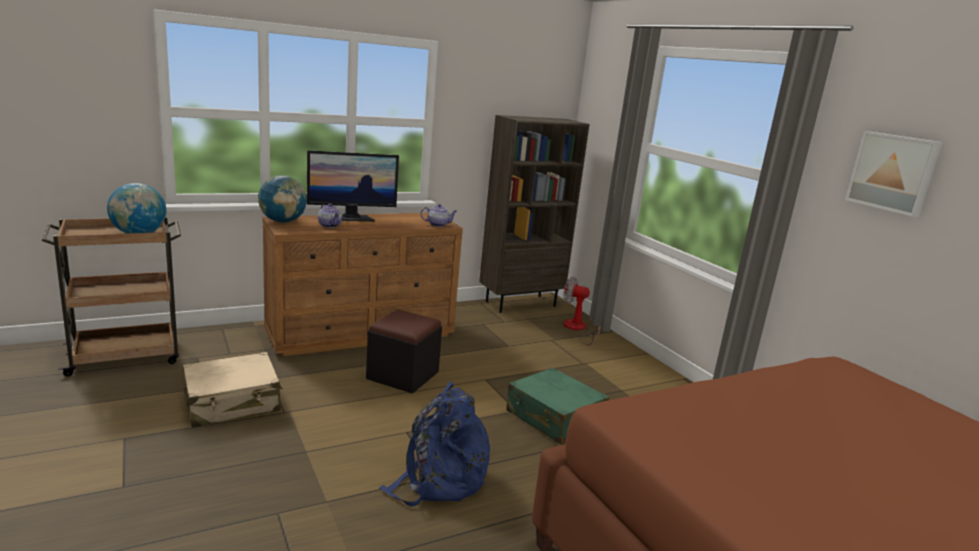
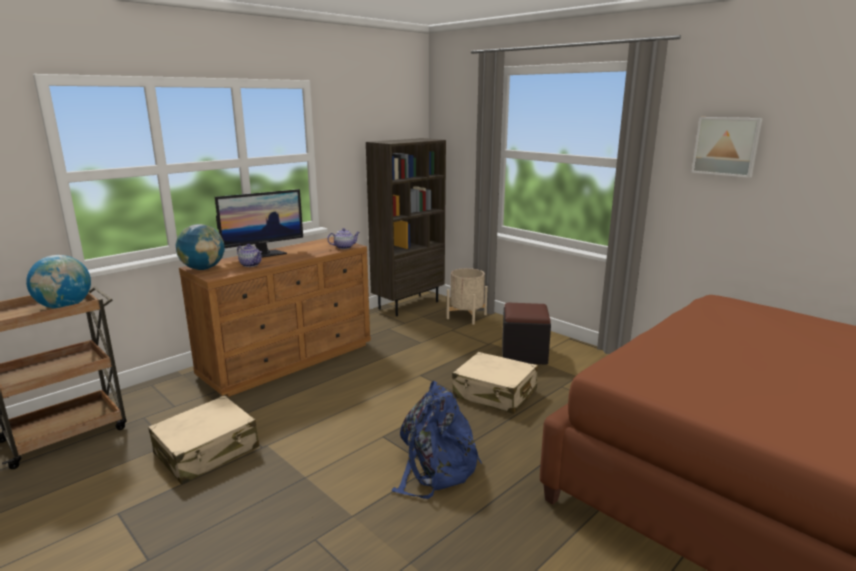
camera: 15 degrees left, 0 degrees up
(402, 375) = (348, 388): black ottoman -> black ottoman (524, 354)
(554, 418) = (495, 394): green suitcase -> beige suitcase
(577, 329) = (466, 316): fan -> beige planter

